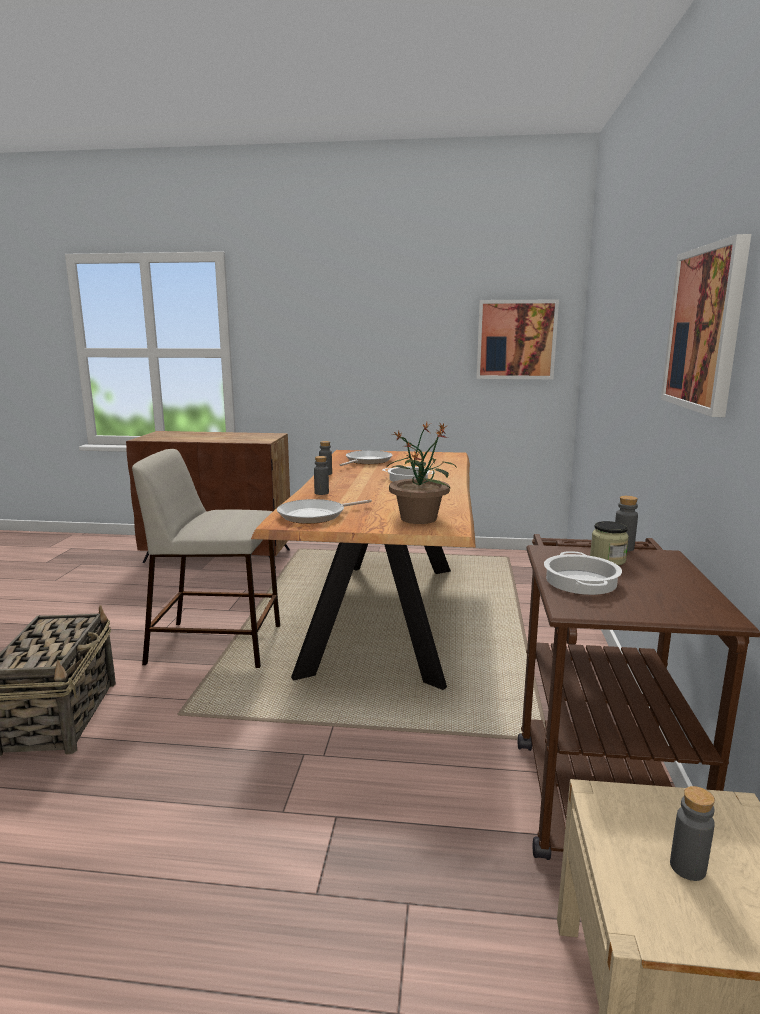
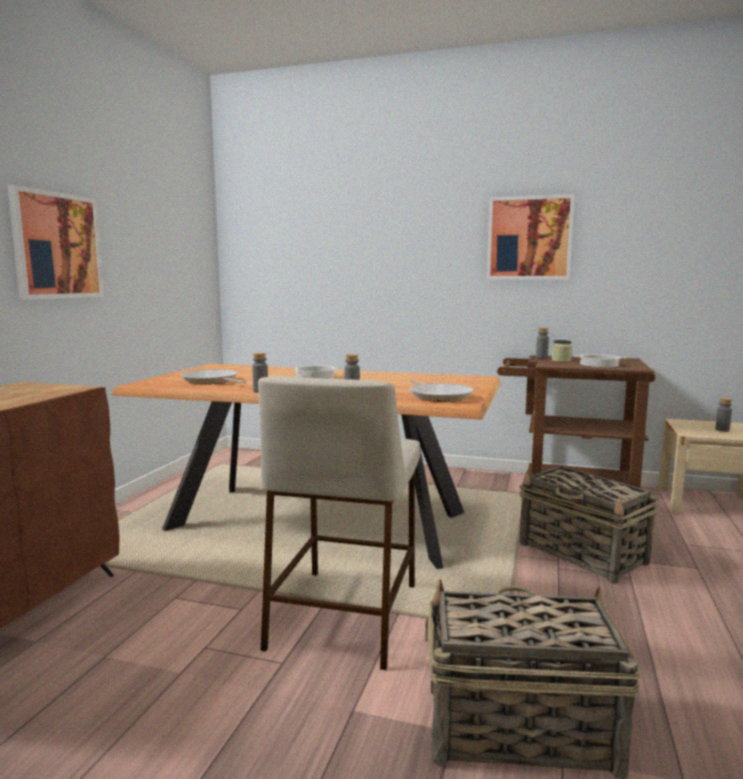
camera: 80 degrees left, 5 degrees down
(345, 778) = (583, 554): none -> basket
(418, 518) = (451, 380): potted plant -> none
(516, 339) = (186, 251): picture -> picture (57, 246)

